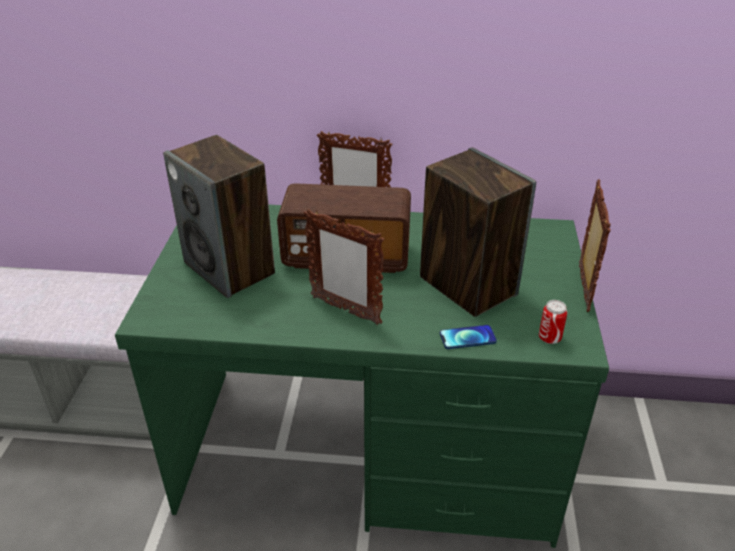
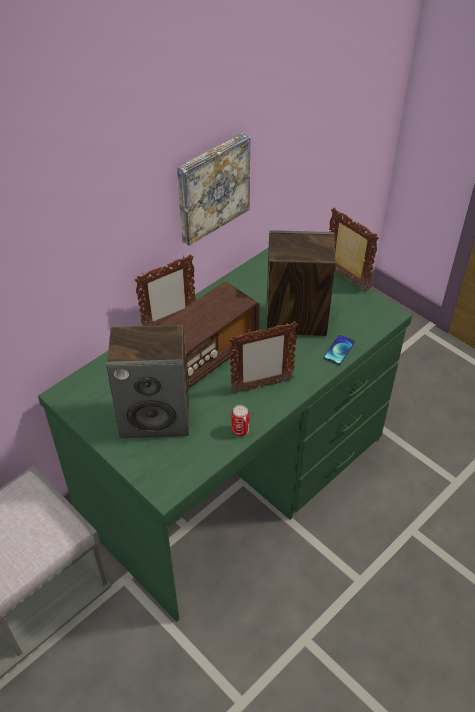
camera: 50 degrees left, 10 degrees up
(463, 86) = (211, 187): none -> picture
(549, 338) = (371, 319): can -> can (240, 430)

